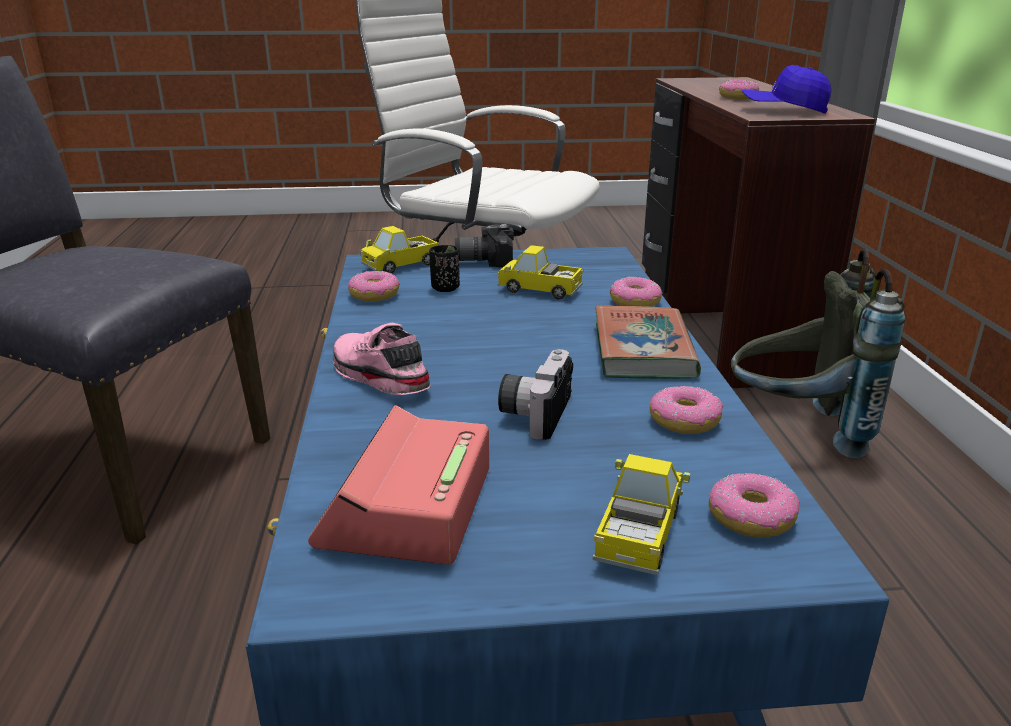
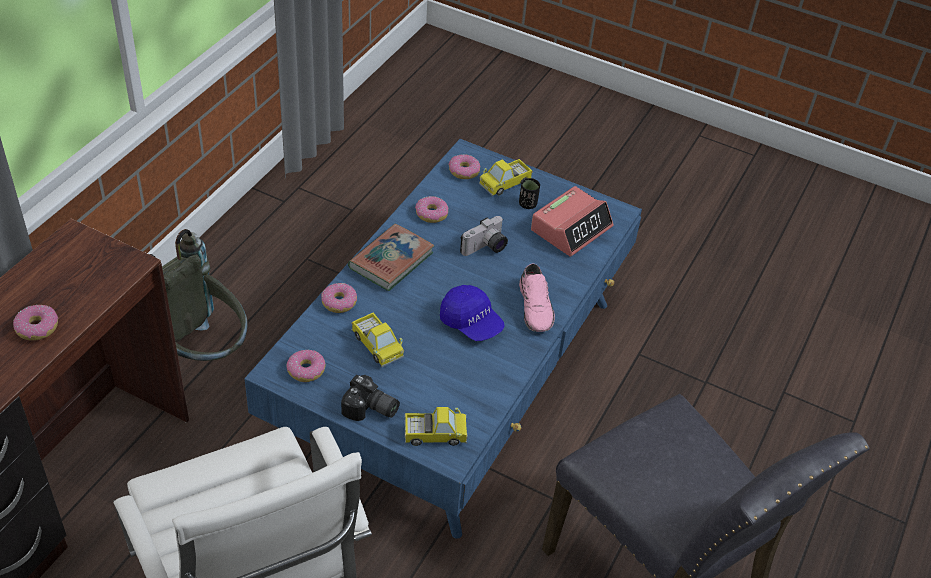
camera: 150 degrees left, 20 degrees up
(374, 295) = (484, 396): donut -> donut (306, 370)
(445, 288) = (432, 381): black cup -> black cup (527, 204)
(784, 110) = (89, 268): blue cap -> blue cap (471, 323)

